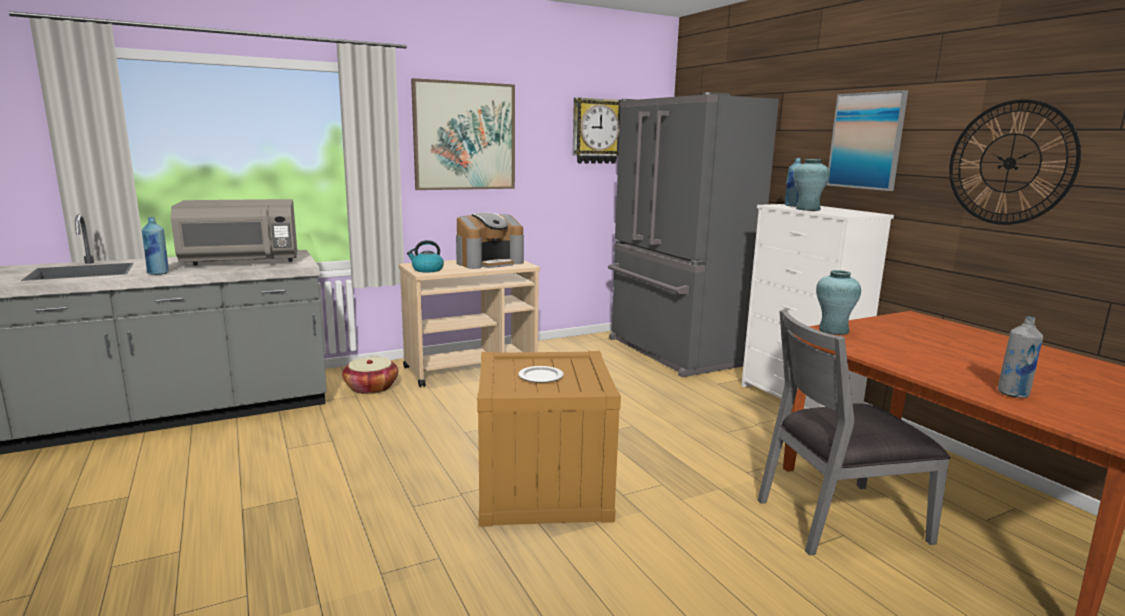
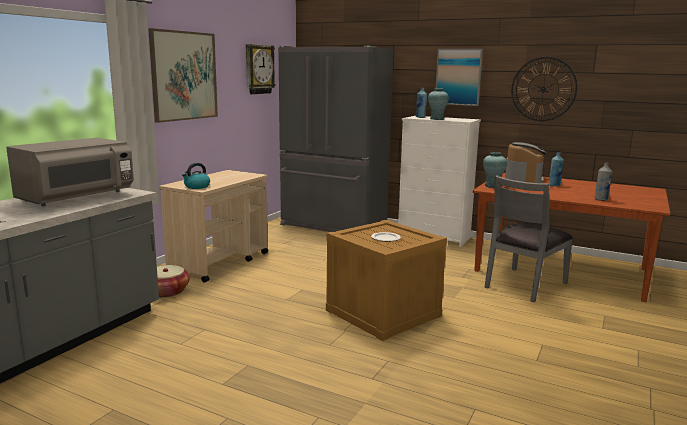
camera: 35 degrees left, 0 degrees up
(158, 273) = (36, 216): blue bottle -> blue bottle (554, 185)
(489, 262) = (225, 176): coffee machine -> coffee machine (524, 180)

